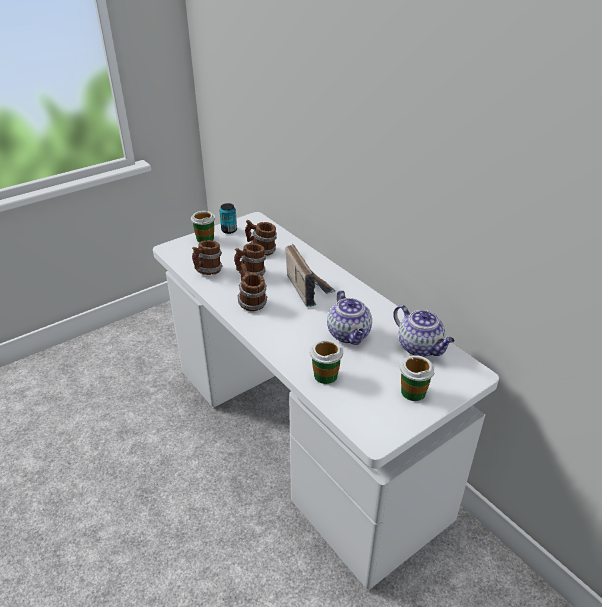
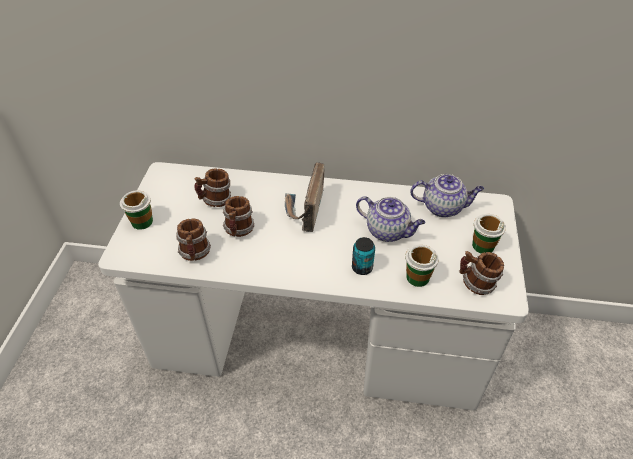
camera: 45 degrees left, 10 degrees up
(229, 230) = (153, 198): can -> can (362, 268)
(251, 303) = (278, 257): mug -> mug (476, 284)
(308, 288) = (304, 211): radio -> radio turned 105 degrees counterclockwise

